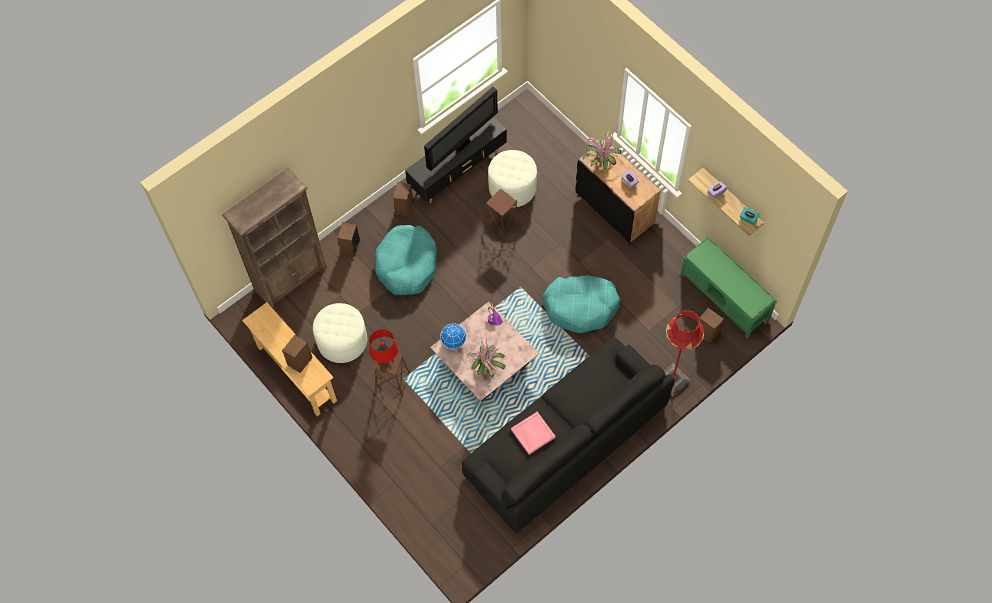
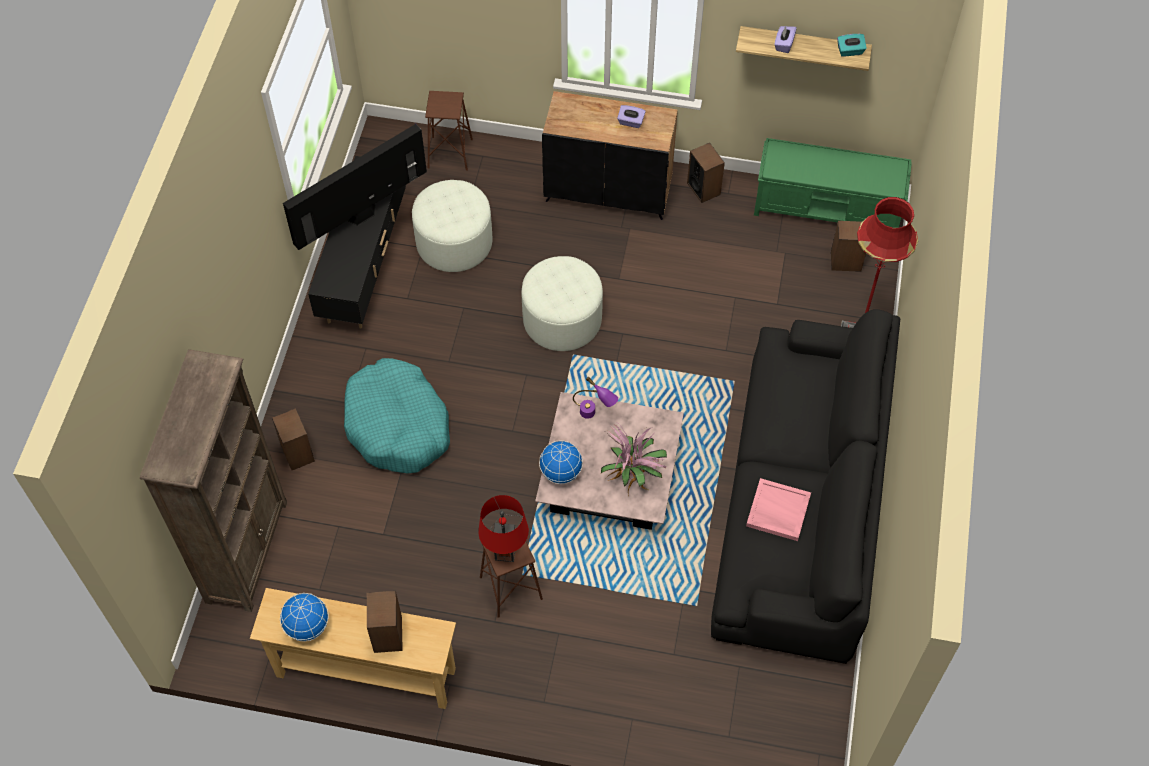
camera: 40 degrees left, 5 degrees down
(269, 332) = (307, 626): none -> globe
(342, 340) = (393, 582): white ottoman -> white ottoman (562, 319)
(404, 207) = (330, 355): speaker -> speaker (703, 188)
(463, 145) = (362, 216): television -> television turned 135 degrees counterclockwise
(502, 227) = (484, 297): brown stool -> brown stool (450, 153)
(581, 307) = (670, 329): turquoise dog bed -> none
(600, 163) = (574, 121): potted plant -> none

